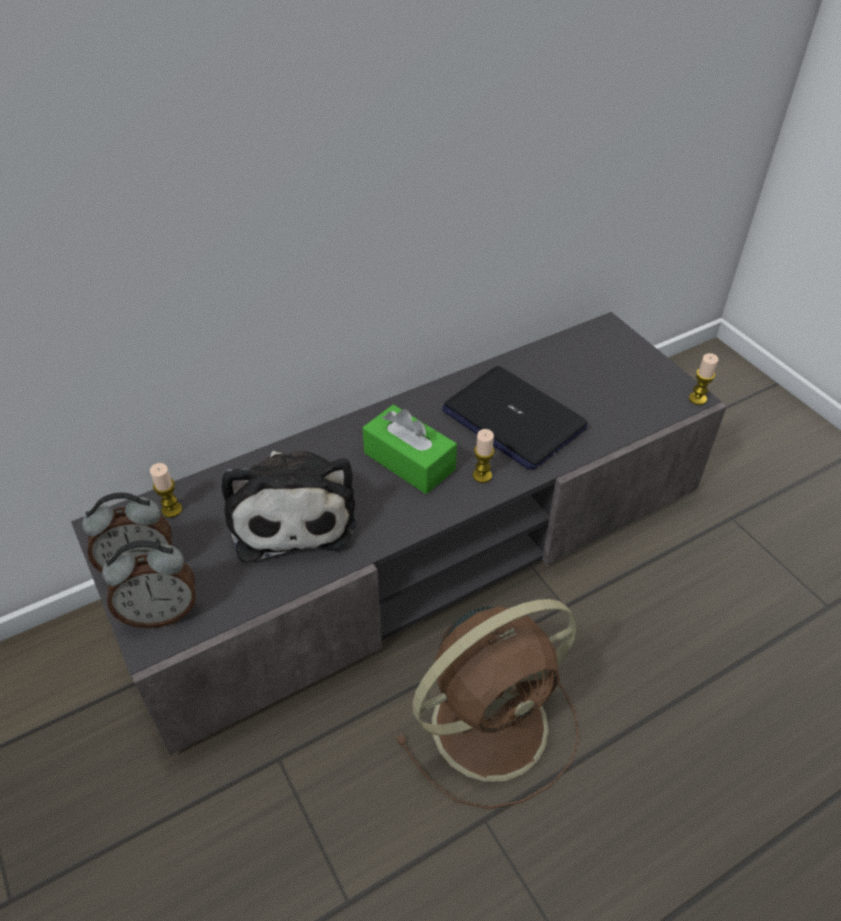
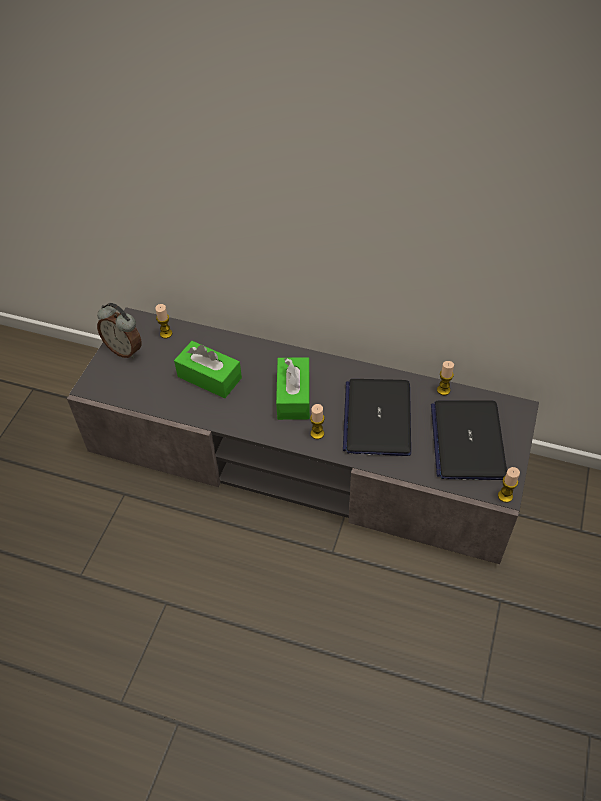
camera: 50 degrees right, 5 degrees up
(161, 613) = (107, 378): alarm clock -> none
(292, 513) = (209, 377): plush toy -> green tissue box
(494, 722) = (224, 569): brown fan -> none
(531, 355) = (443, 390): none -> candle
(608, 379) = (467, 440): none -> laptop

